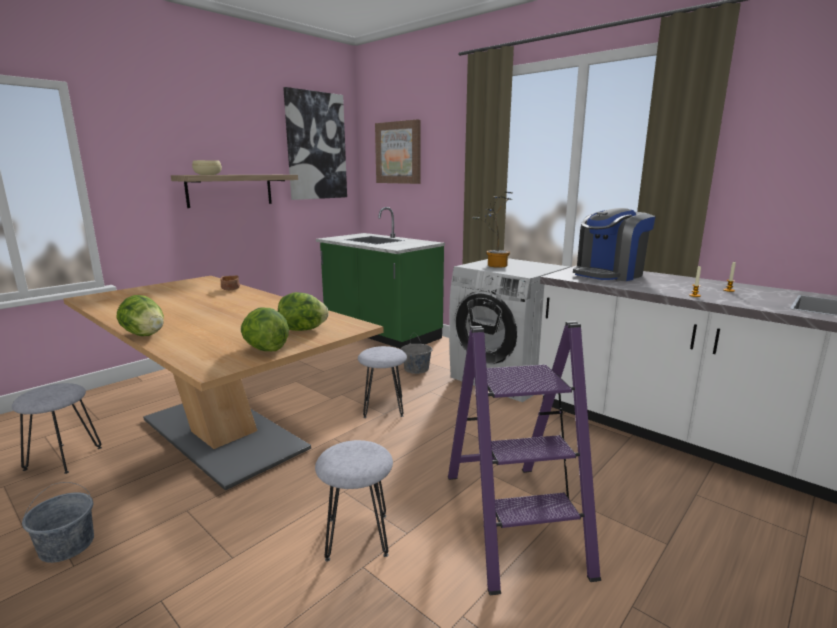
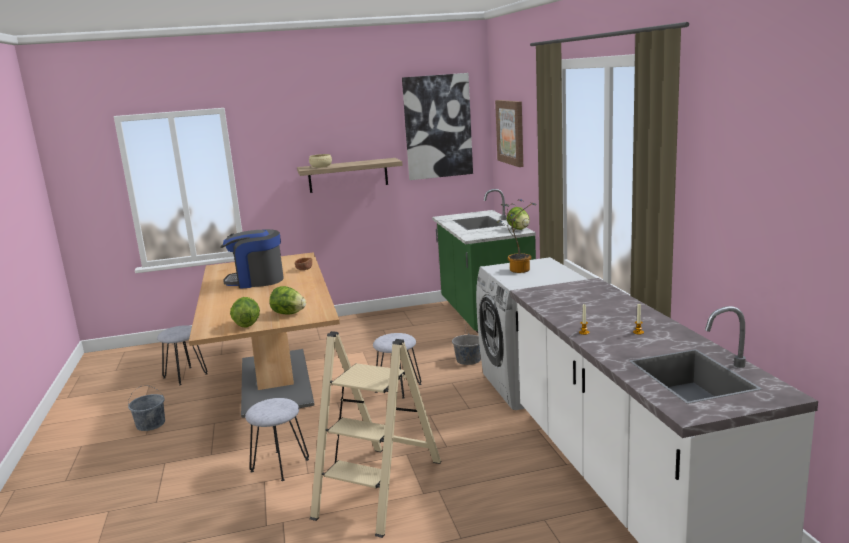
camera: 35 degrees right, 0 degrees up
(145, 335) = (207, 303): lettuce -> lettuce (519, 229)
(512, 519) = (380, 487): purple step ladder -> beige step ladder
(609, 274) = (579, 296): coffee machine -> coffee machine (256, 281)

